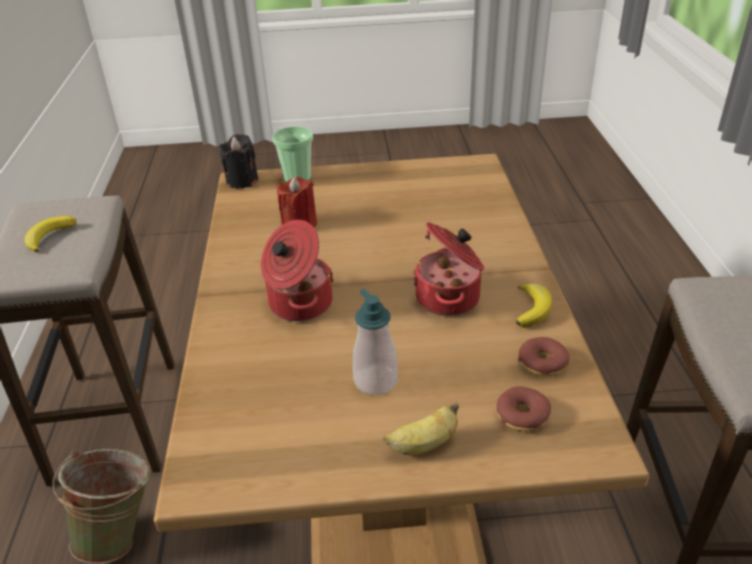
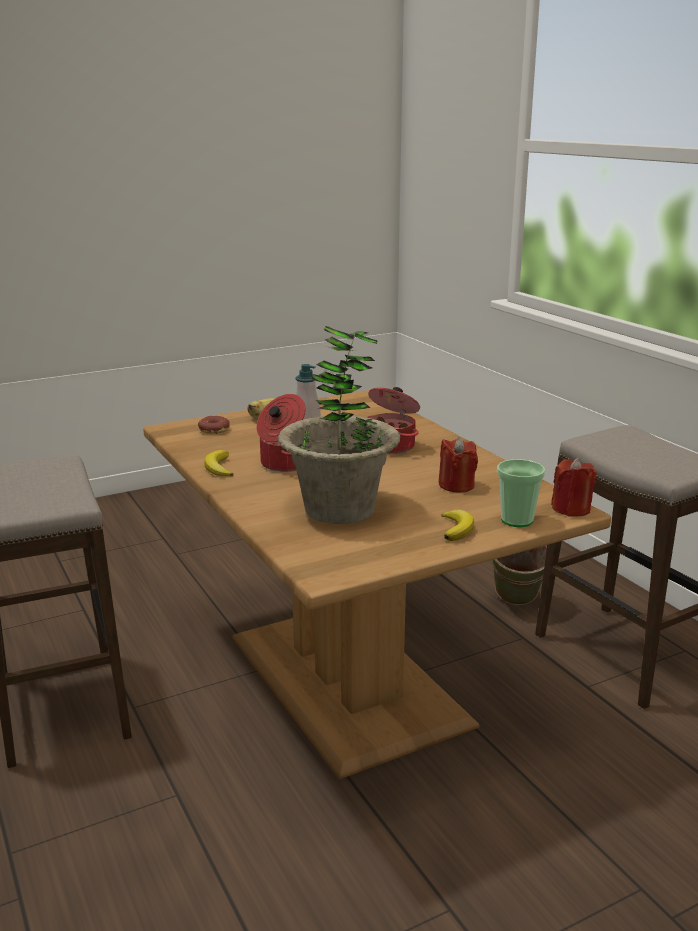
camera: 155 degrees right, 15 degrees down
(49, 236) = (655, 454): banana -> banana (457, 529)
(242, 180) = (571, 509): black candle -> red candle
(430, 217) = (339, 509): none -> potted plant
(542, 363) = (206, 447): donut -> none

